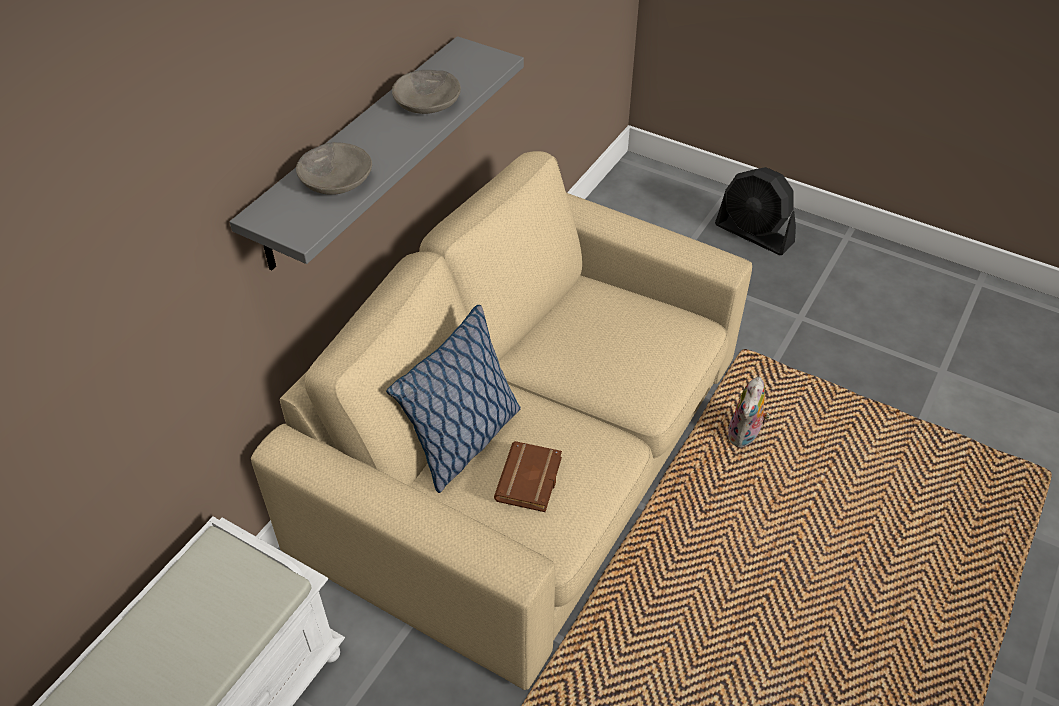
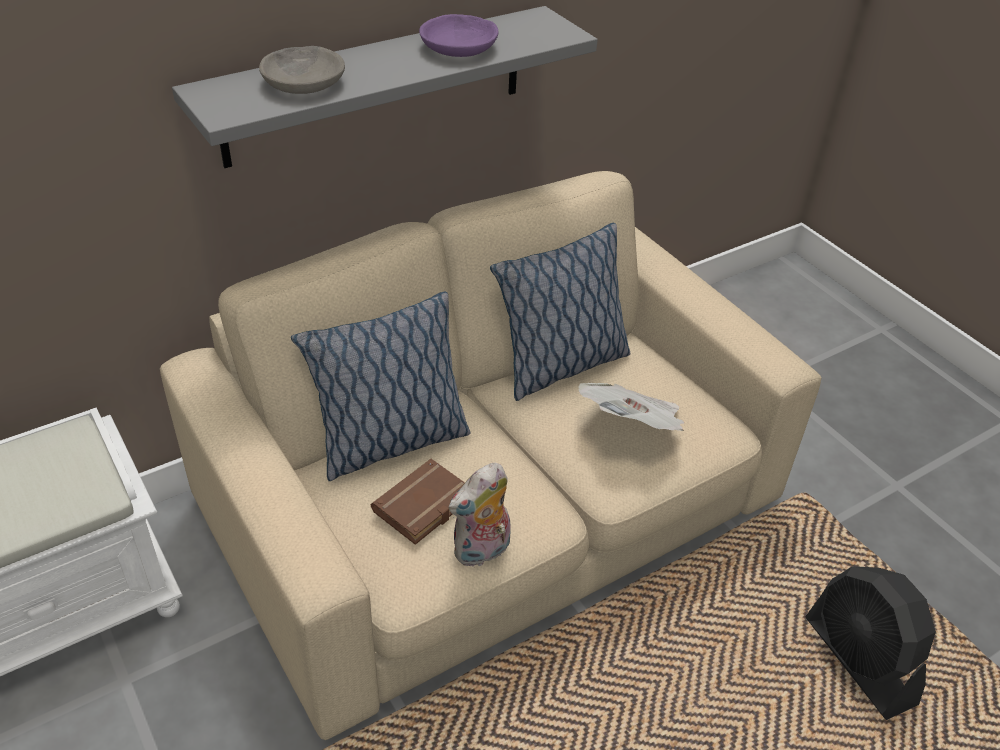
camera: 25 degrees right, 5 degrees down
(428, 101) = (460, 47): grey bowl -> purple bowl
(548, 324) = (560, 366): none -> pillow
(637, 353) = (632, 426): none -> newspaper
(745, 436) = (748, 585): plush toy -> plush toy (482, 552)
(754, 234) = (892, 379): black fan -> black fan (859, 661)

